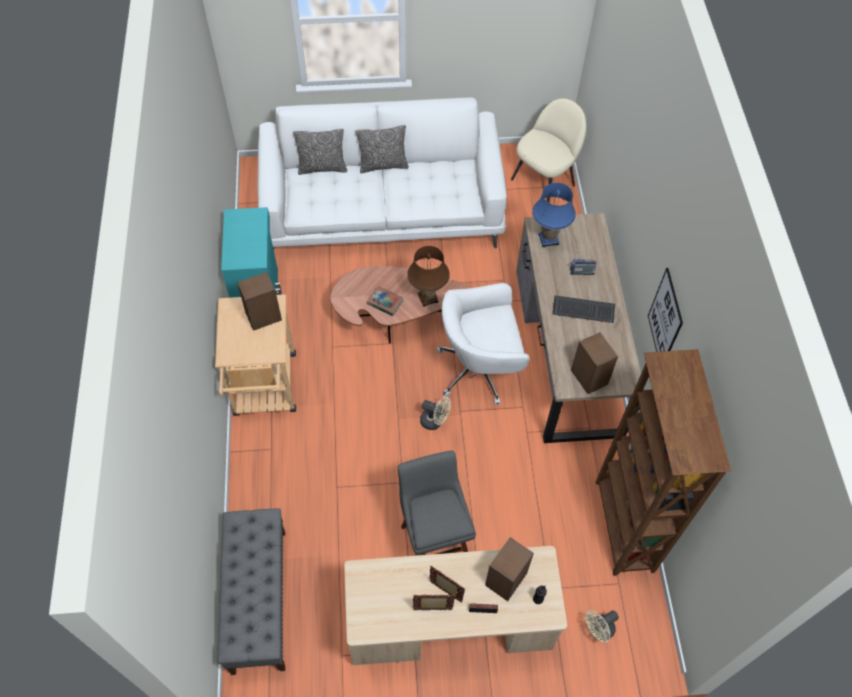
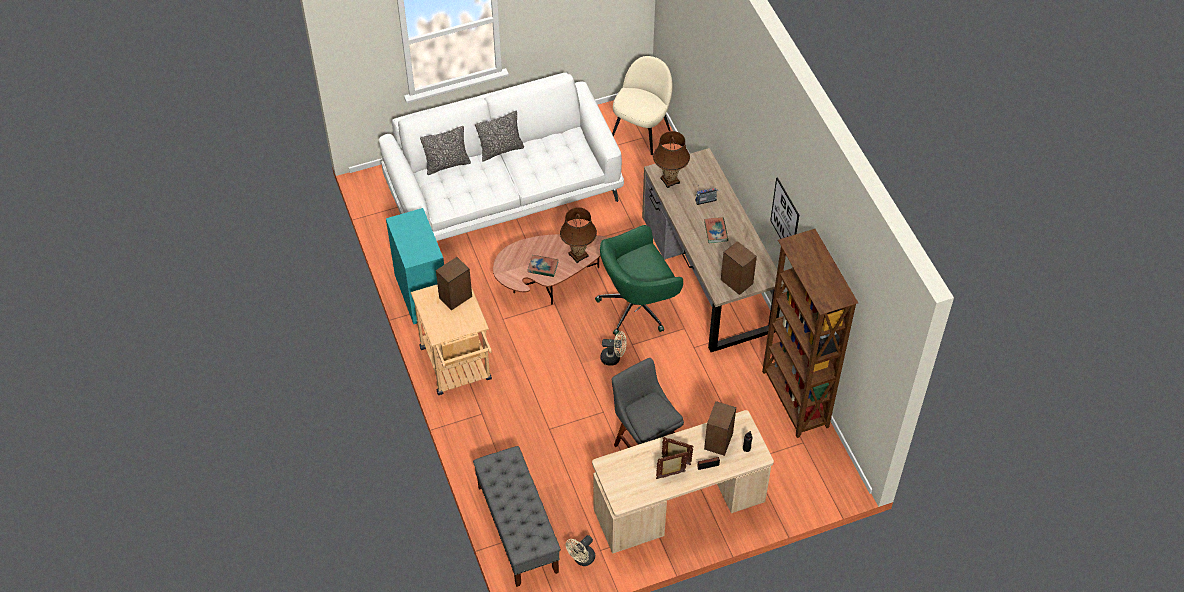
camera: 15 degrees left, 5 degrees down
(480, 368) = (637, 306): white office chair -> green office chair
(548, 239) = (670, 181): blue table lamp -> brown table lamp
(582, 310) = (715, 231): keyboard -> book
(598, 631) = (797, 480): beige fan -> beige fan (581, 559)

